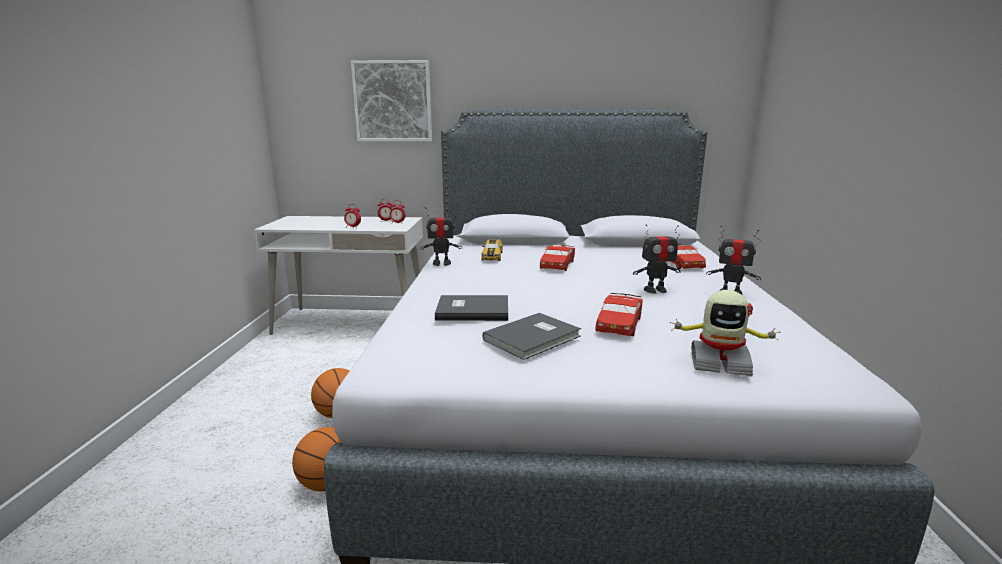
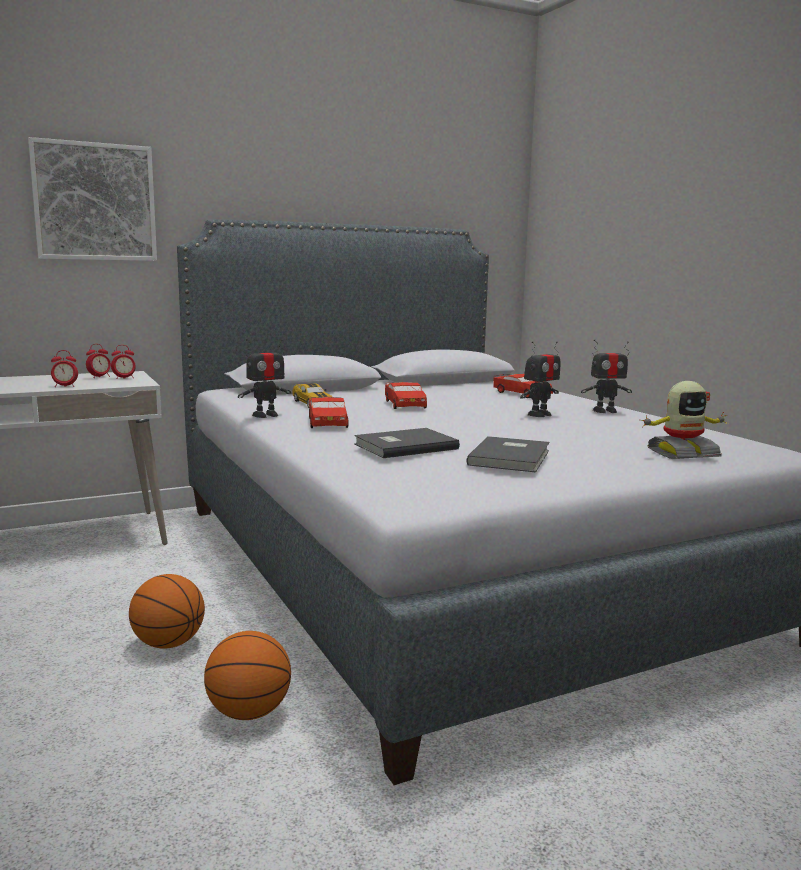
camera: 30 degrees left, 5 degrees down
(619, 324) = (557, 440): red toy car -> red toy car (327, 422)

